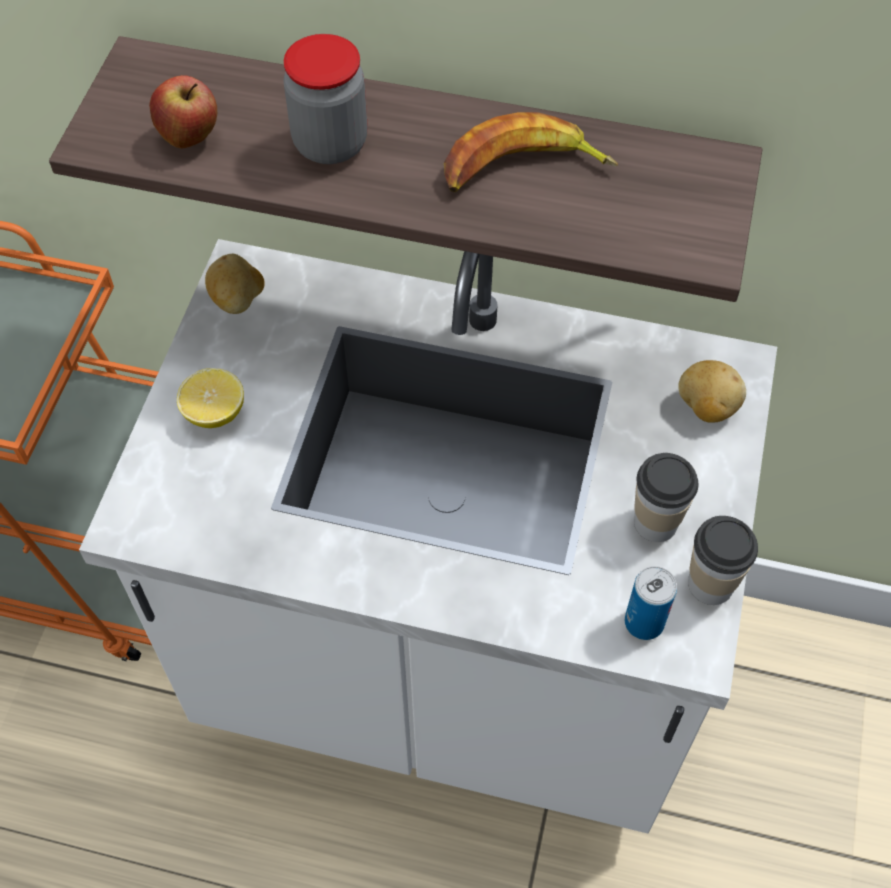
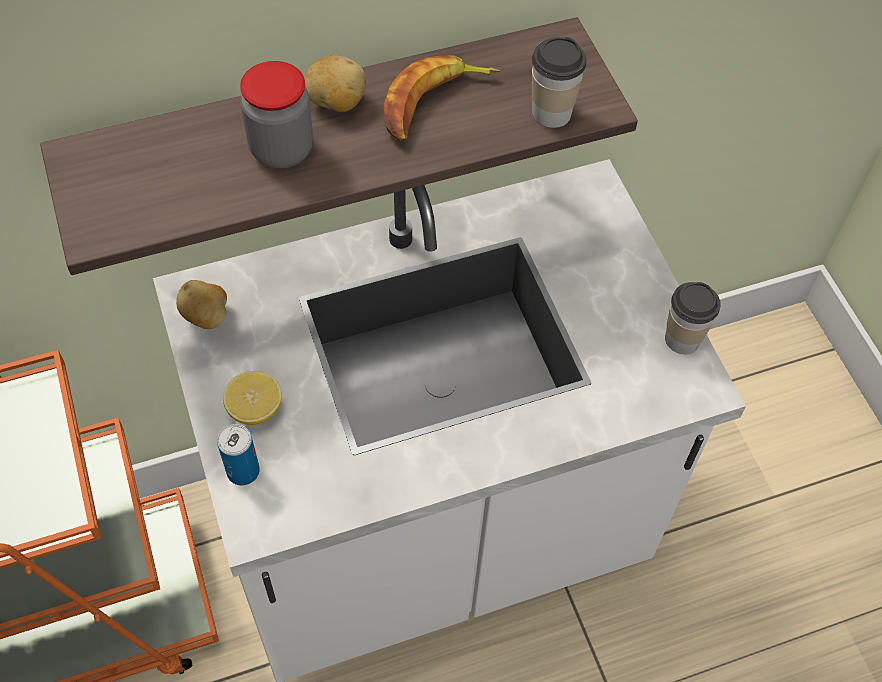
camera: 35 degrees left, 0 degrees up
(190, 137) = (169, 194): apple -> none
(644, 622) = (660, 388): can -> can (243, 471)
(655, 522) = (619, 318): cup -> cup (551, 113)
(706, 407) = (594, 223): potato -> potato (336, 103)

